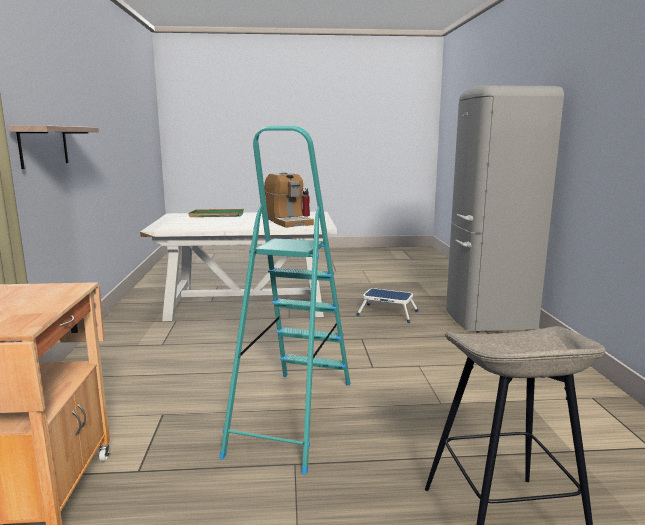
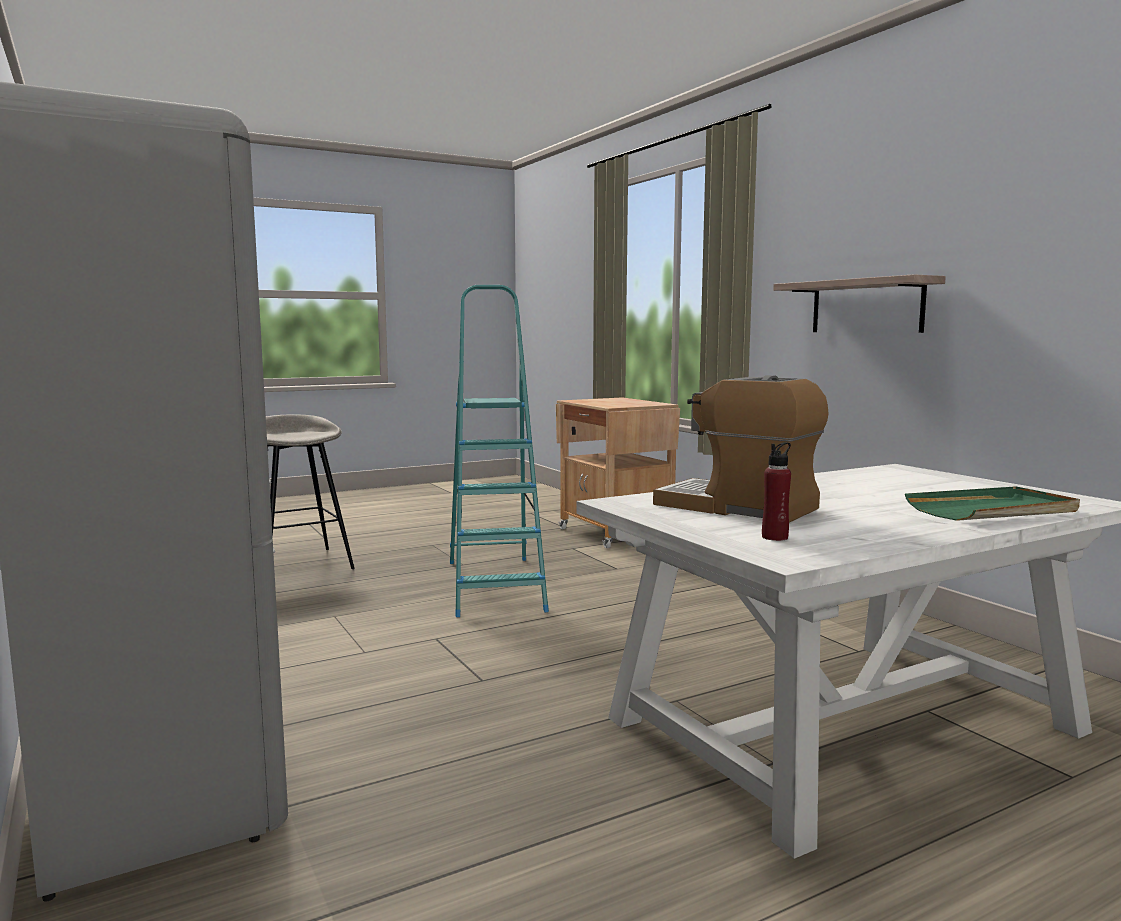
camera: 155 degrees right, 5 degrees down
(387, 313) = (463, 765): blue step ladder -> none

